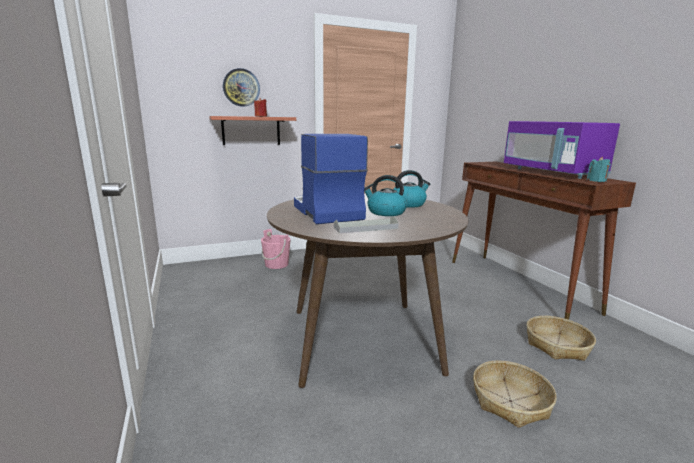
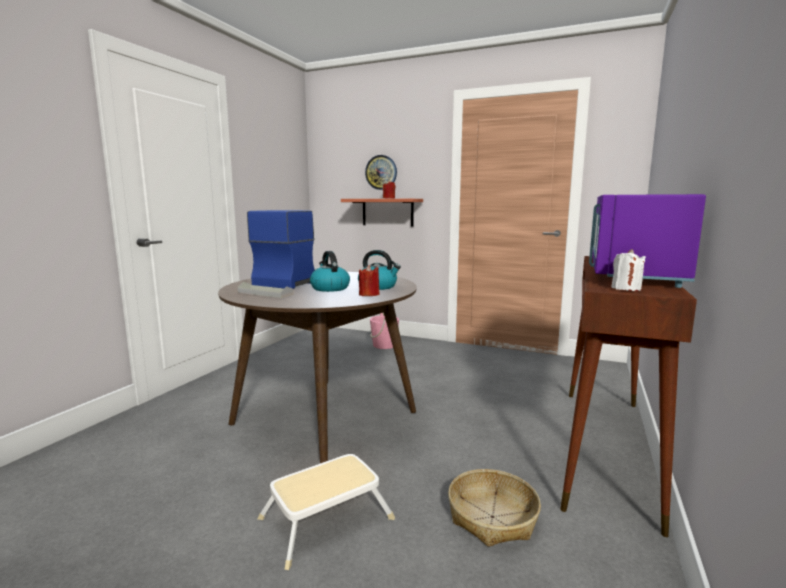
camera: 45 degrees right, 5 degrees down
(434, 211) = (369, 294): none -> red candle
(511, 401) = (325, 518): basket -> beige step ladder
(596, 181) = (626, 288): turquoise candle -> white candle

